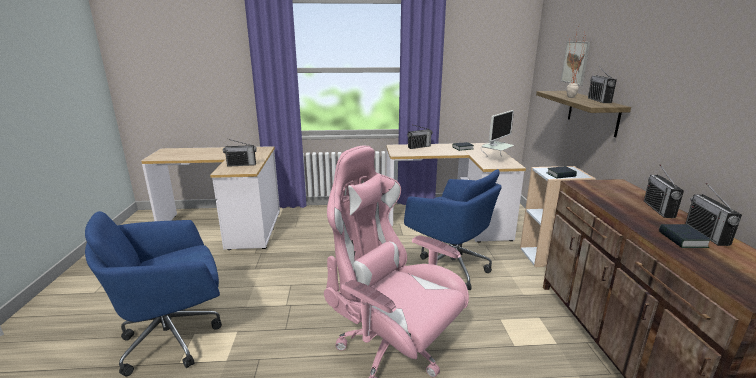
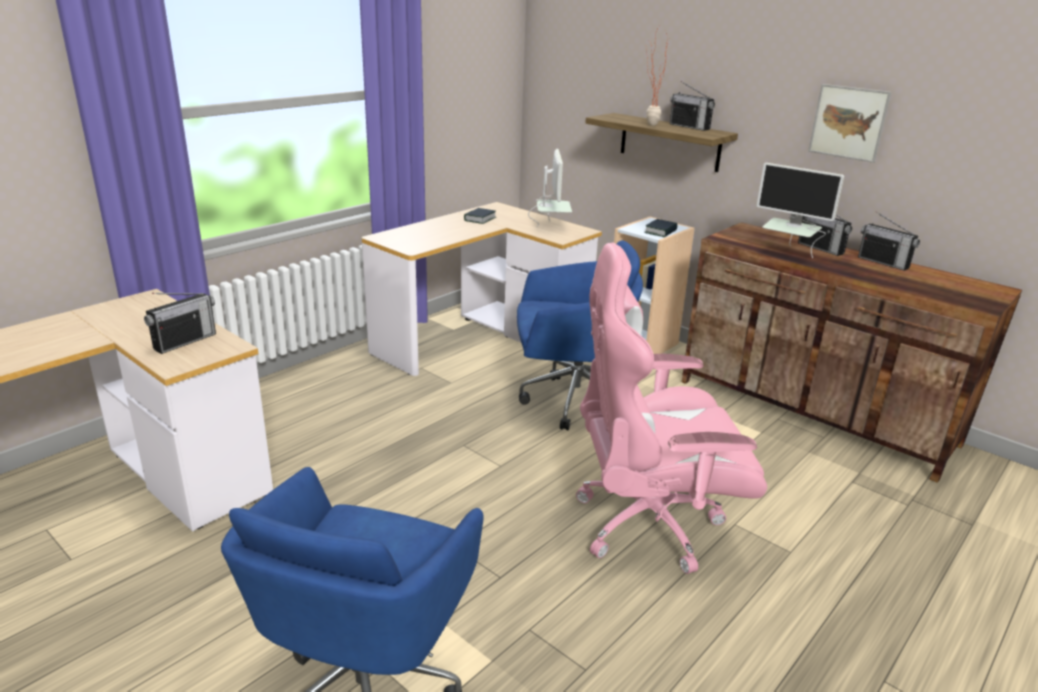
camera: 45 degrees left, 5 degrees up
(419, 147) = (417, 230): radio -> none
(575, 62) = (622, 73): picture -> picture (848, 122)
(615, 204) = (787, 253): none -> monitor
(682, 240) = (881, 273): book -> none

